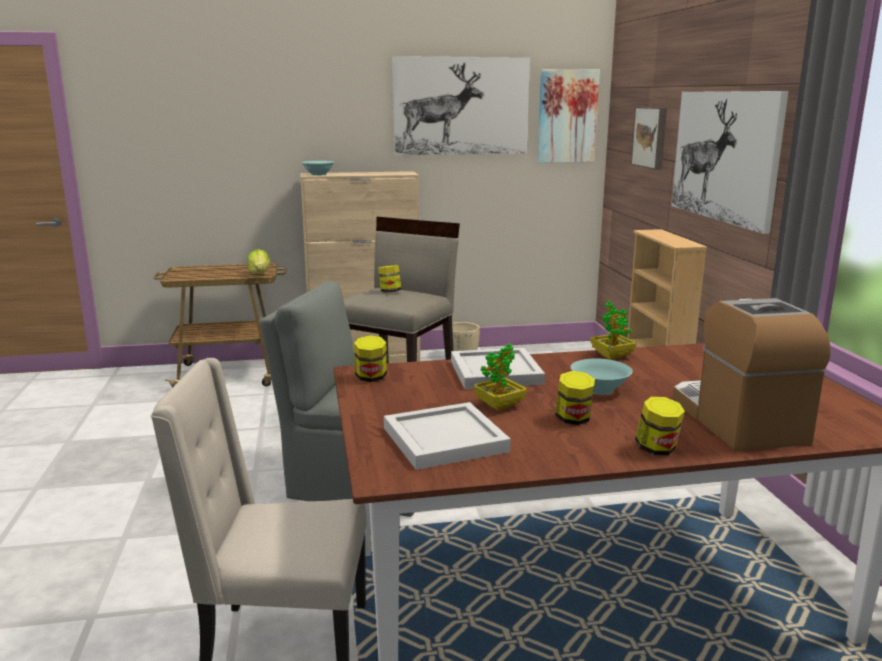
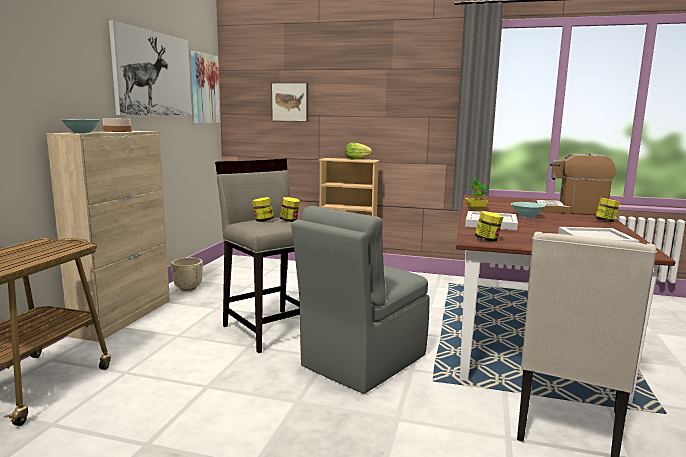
camera: 65 degrees left, 5 degrees down
(260, 274) = (75, 245): lettuce -> lettuce (356, 159)
(374, 173) = (117, 131): none -> bowl
(499, 405) = (545, 229): potted plant -> none
(573, 419) = (568, 224): jar -> jar (289, 221)
(724, 156) = (380, 108): picture -> none

